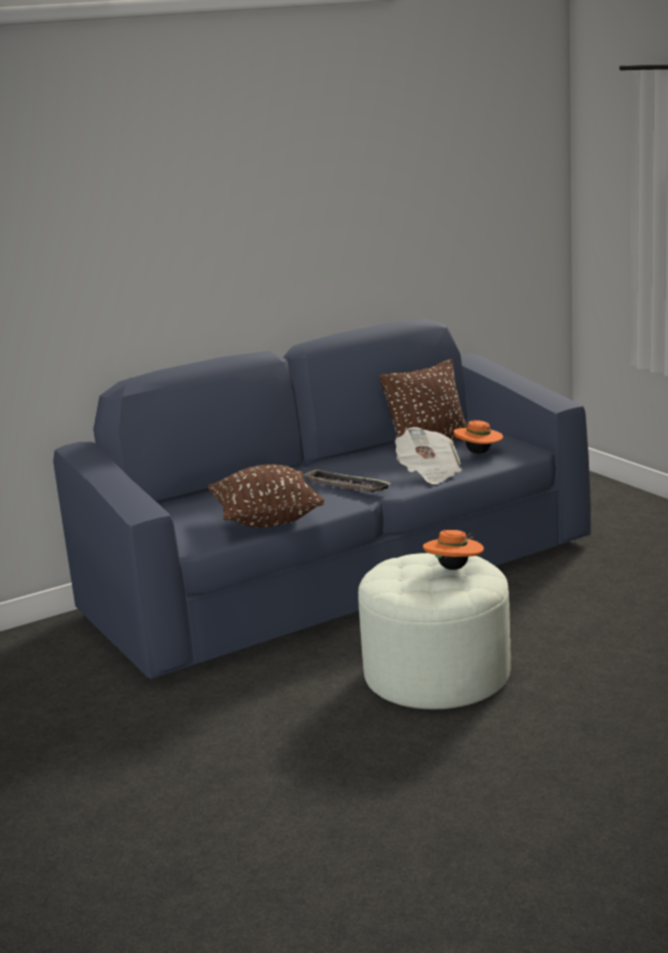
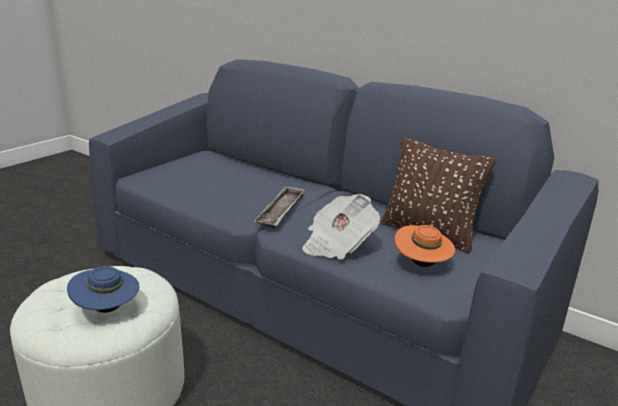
camera: 65 degrees right, 5 degrees up
(267, 520) = (194, 195): brown pillow -> none
(454, 568) = (107, 309): orange hat -> blue hat

